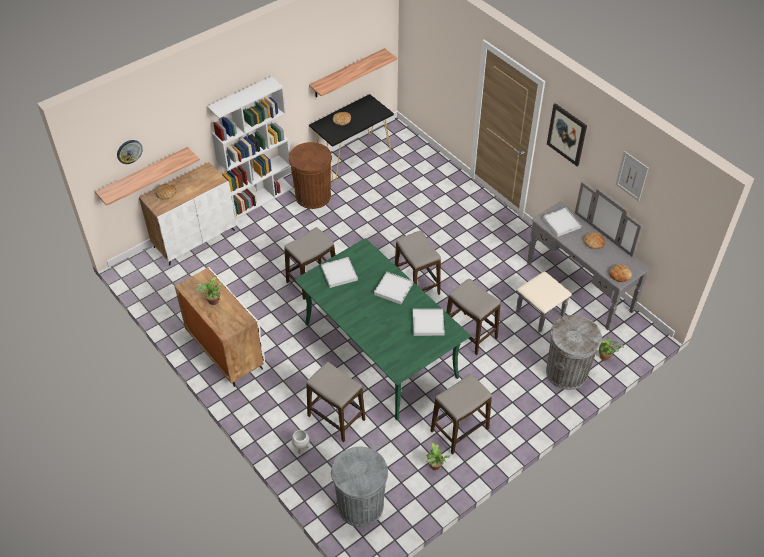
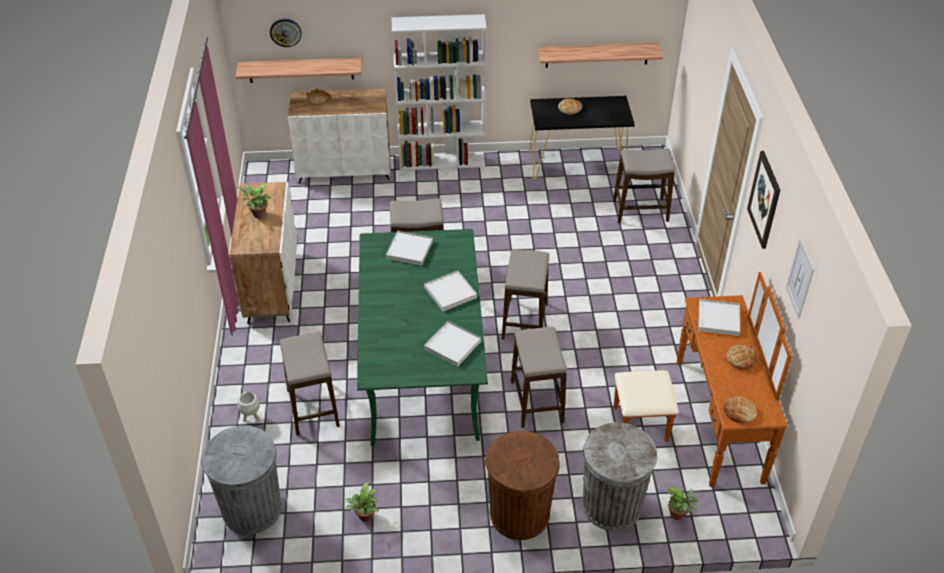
camera: 35 degrees right, 5 degrees down
(313, 196) = (498, 183): brown trash can -> brown trash can (519, 514)
(460, 430) = (428, 495): stool -> stool (640, 211)
(570, 293) = (700, 421): grey dresser -> brown dresser

